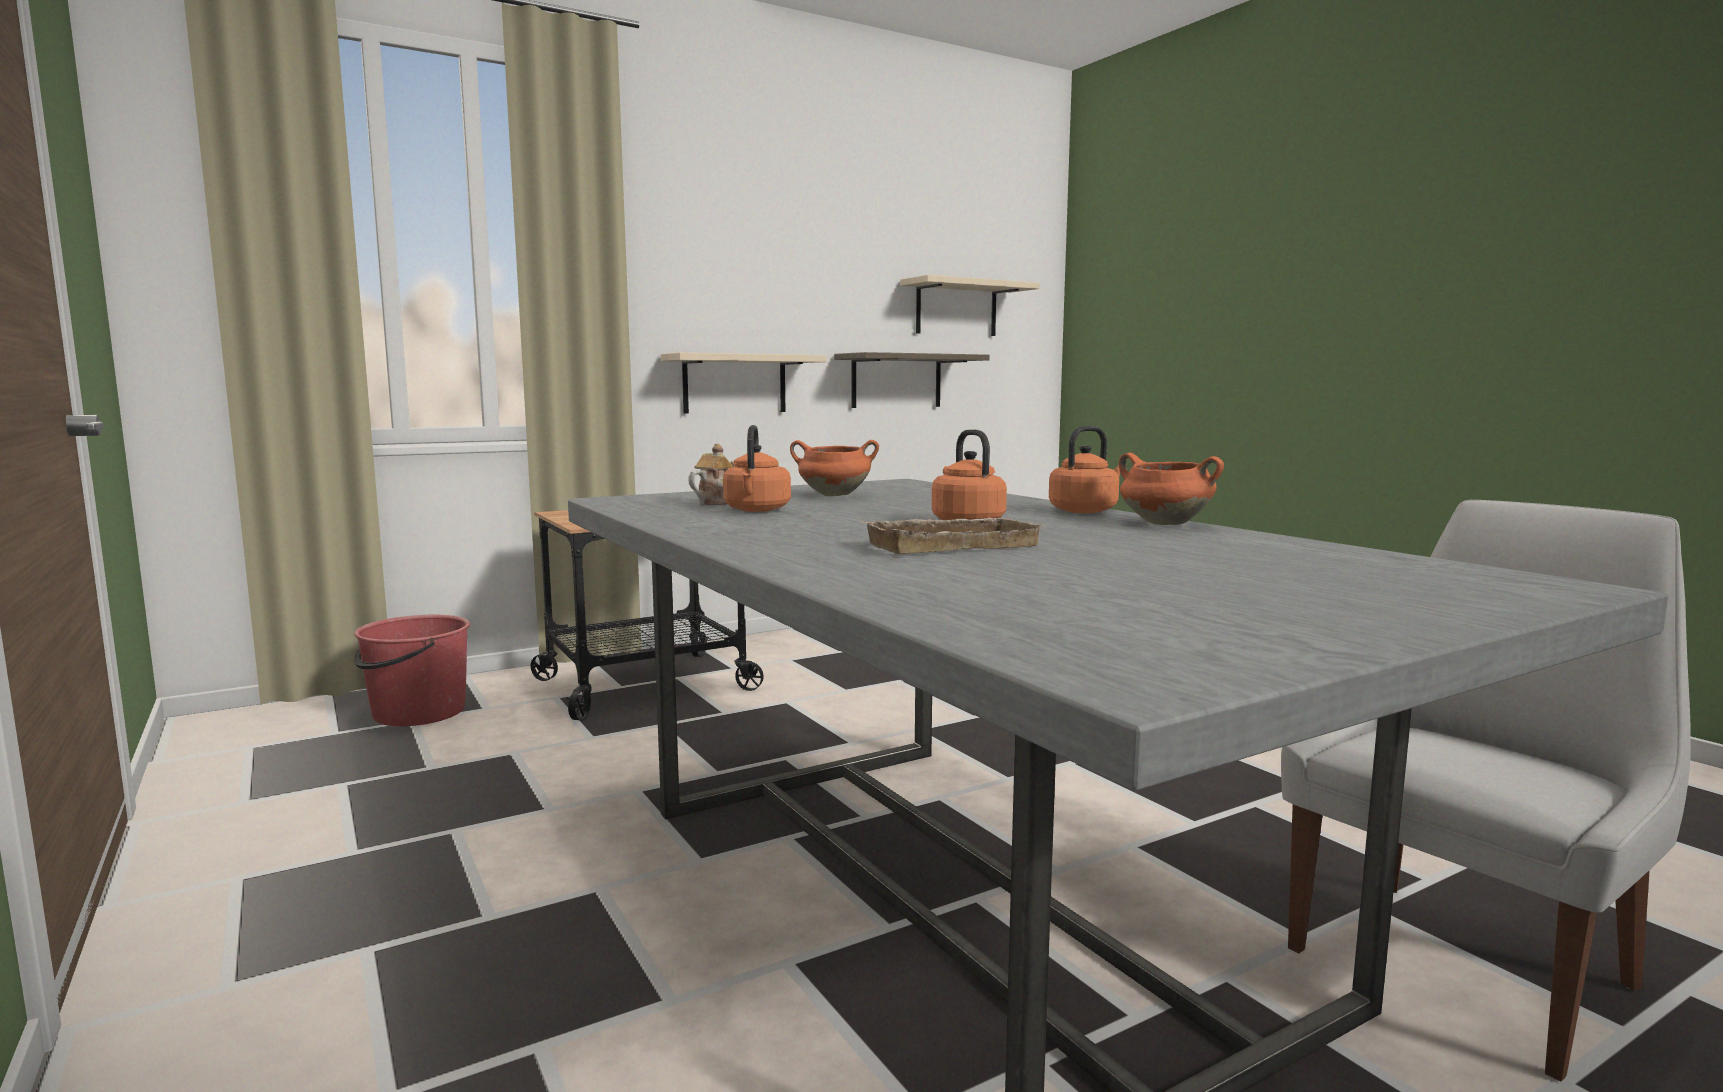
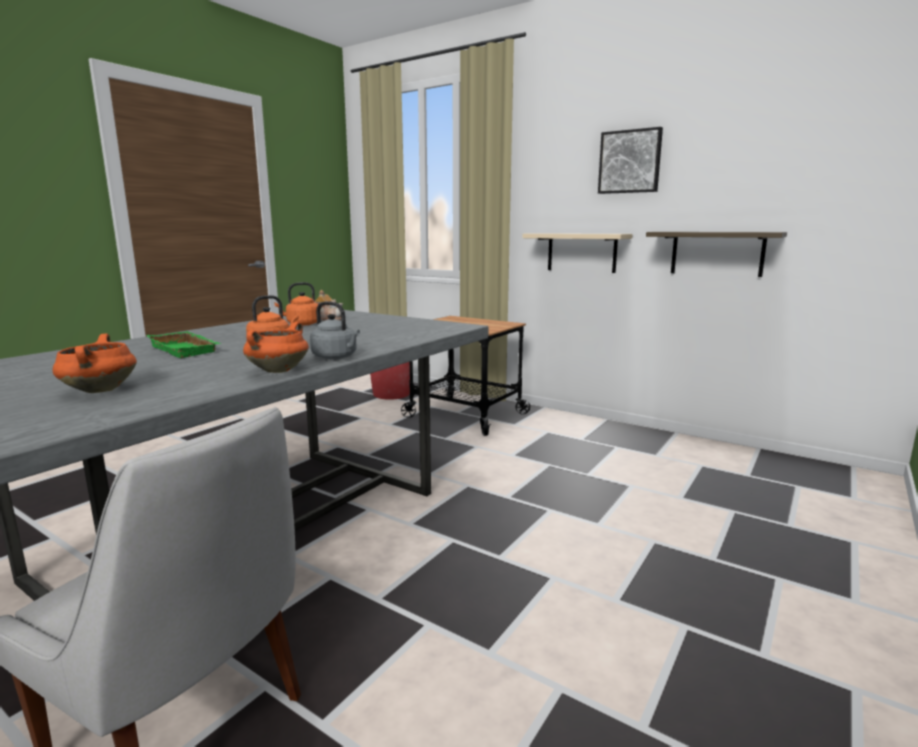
camera: 65 degrees right, 5 degrees up
(791, 256) = (630, 162): none -> picture
(833, 495) = (373, 325): orange cooking pot -> orange cooking pot (99, 390)
(950, 545) = (187, 350): beige tray -> green tray
(956, 309) = (794, 188): beige shelf -> none
(1085, 511) = (336, 357): orange kettle -> grey kettle

